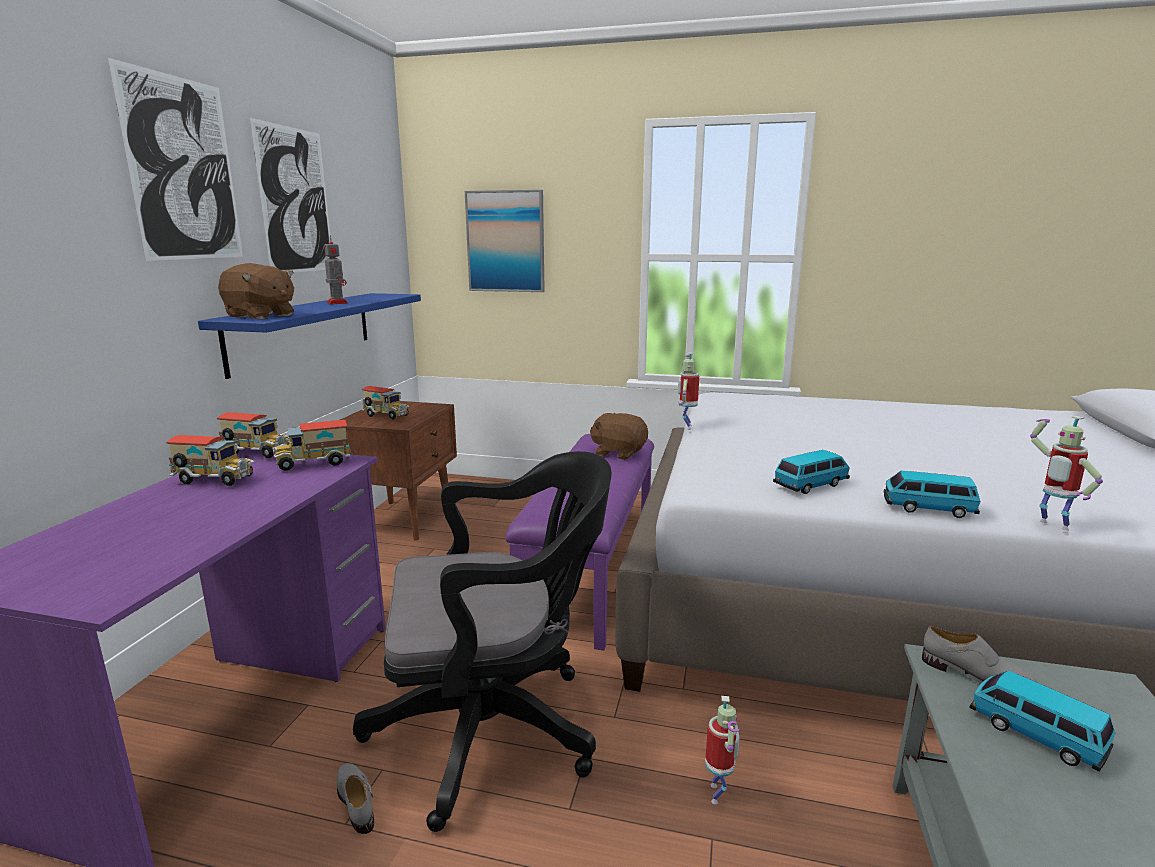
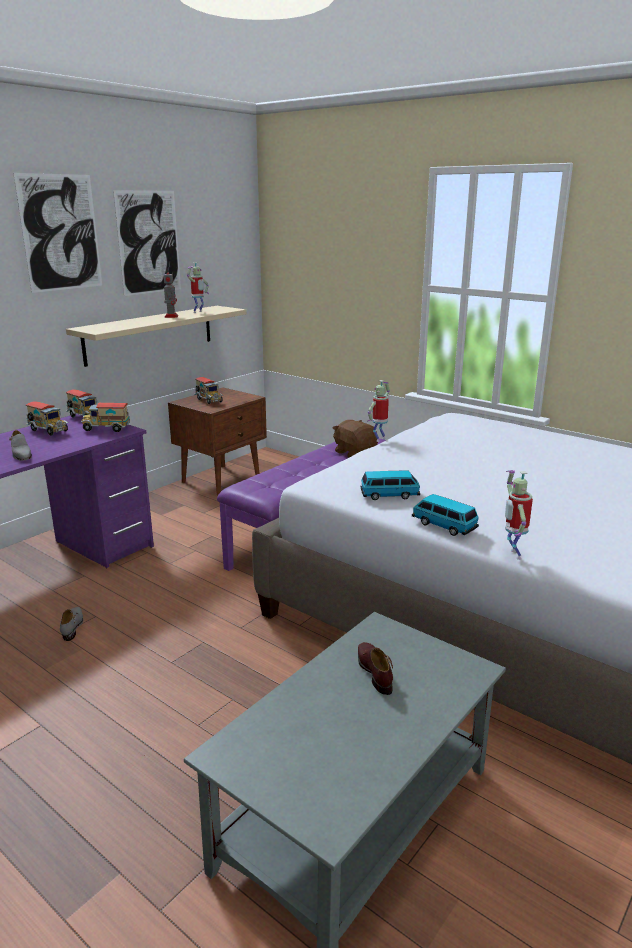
camera: 25 degrees right, 5 degrees up
(260, 316) = (103, 327): brown plush toy -> none
(303, 330) = (150, 334): blue shelf -> beige shelf
(496, 728) = (169, 614): black office chair -> none
(506, 241) = (325, 267): picture -> none
(718, 794) = (259, 682): toy robot -> toy robot (198, 312)
(976, 675) = (390, 637): grey shoe -> grey shoe (21, 454)
(1035, 733) = (374, 671): toy car -> brown shoe

